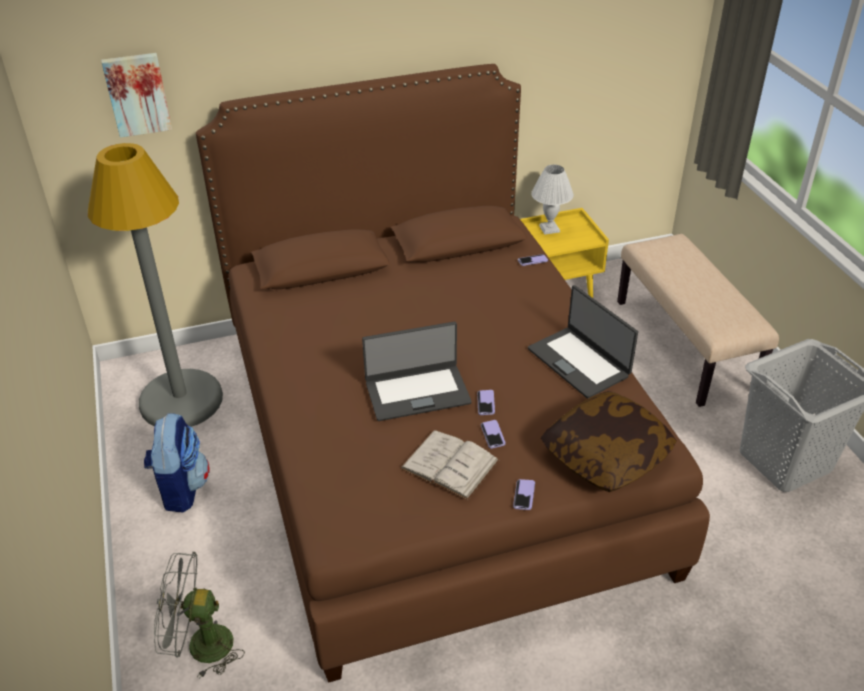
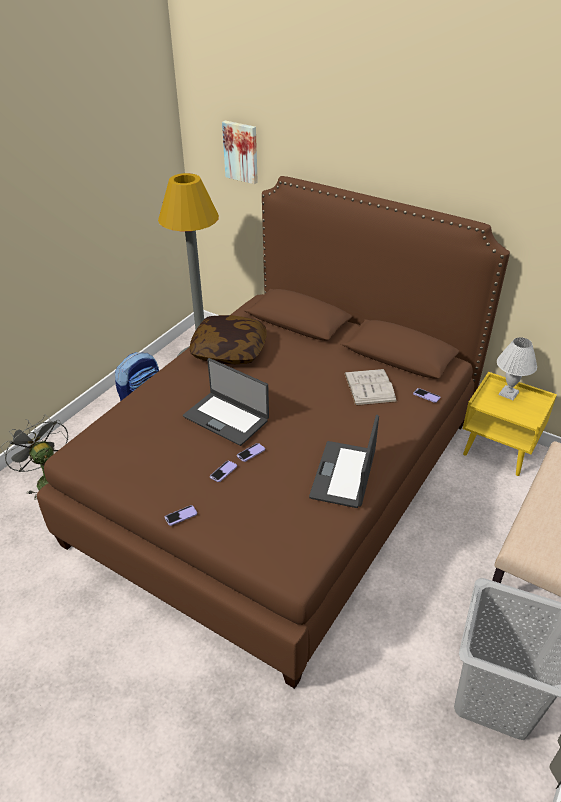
camera: 50 degrees right, 0 degrees up
(449, 464) = (174, 466): white book -> white book (369, 387)
(606, 455) = (261, 538): pillow -> pillow (229, 351)

